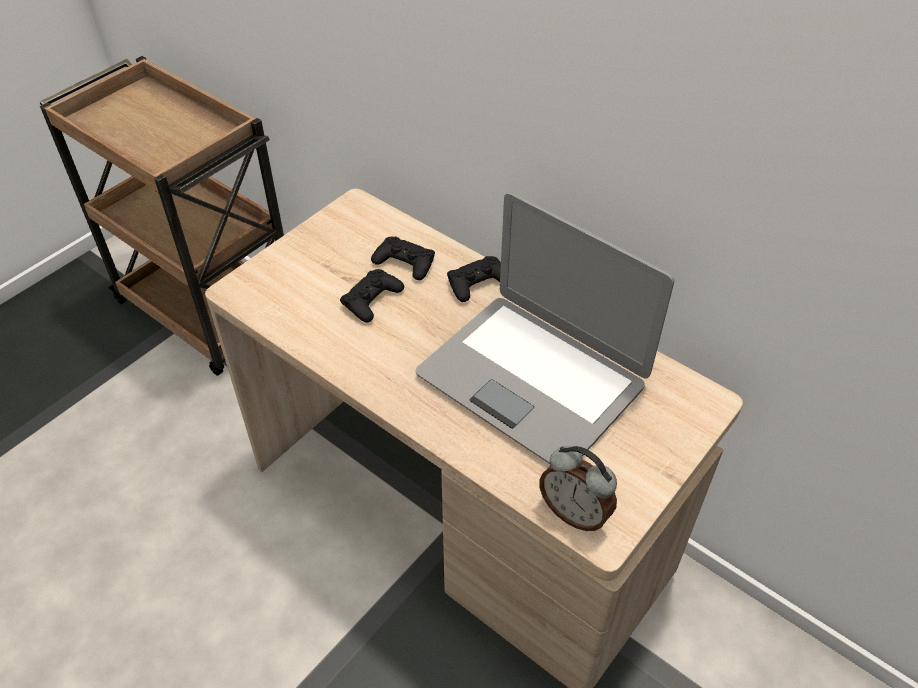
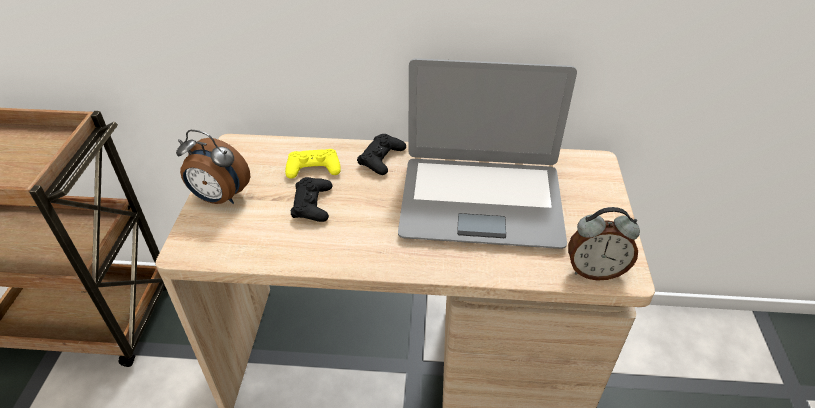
camera: 35 degrees left, 5 degrees down
(300, 254) = (219, 198): none -> alarm clock
(405, 262) = (313, 168): black game controller -> yellow game controller

